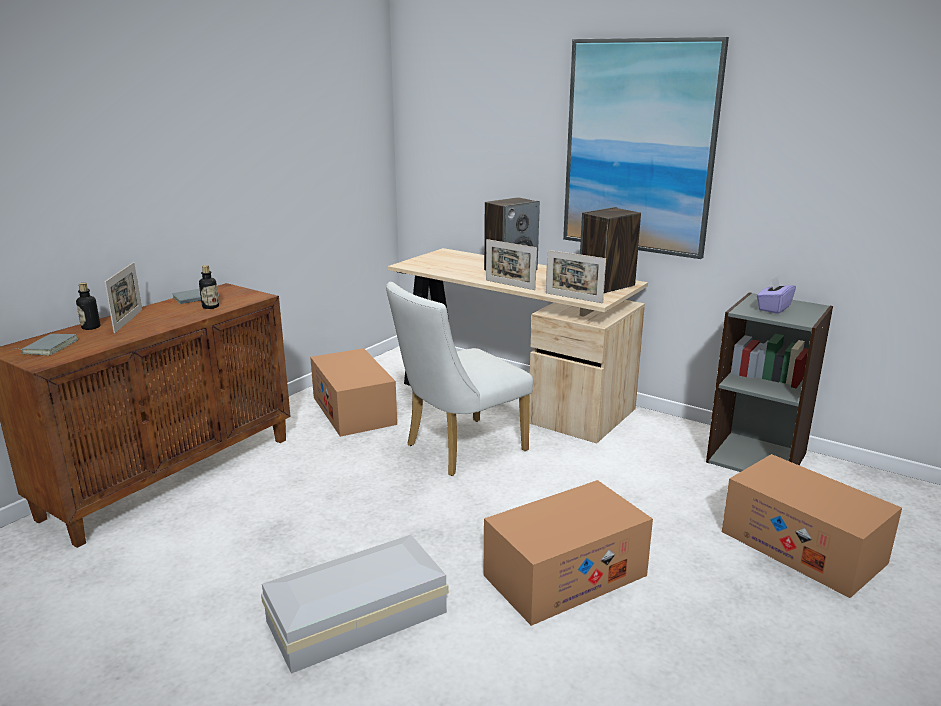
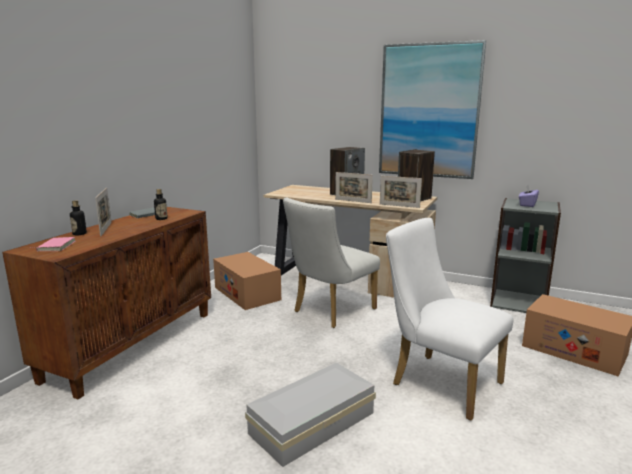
camera: 10 degrees left, 5 degrees down
(49, 347) = (55, 246): grey book -> pink book
(565, 575) = (439, 381): cardboard box -> white chair

